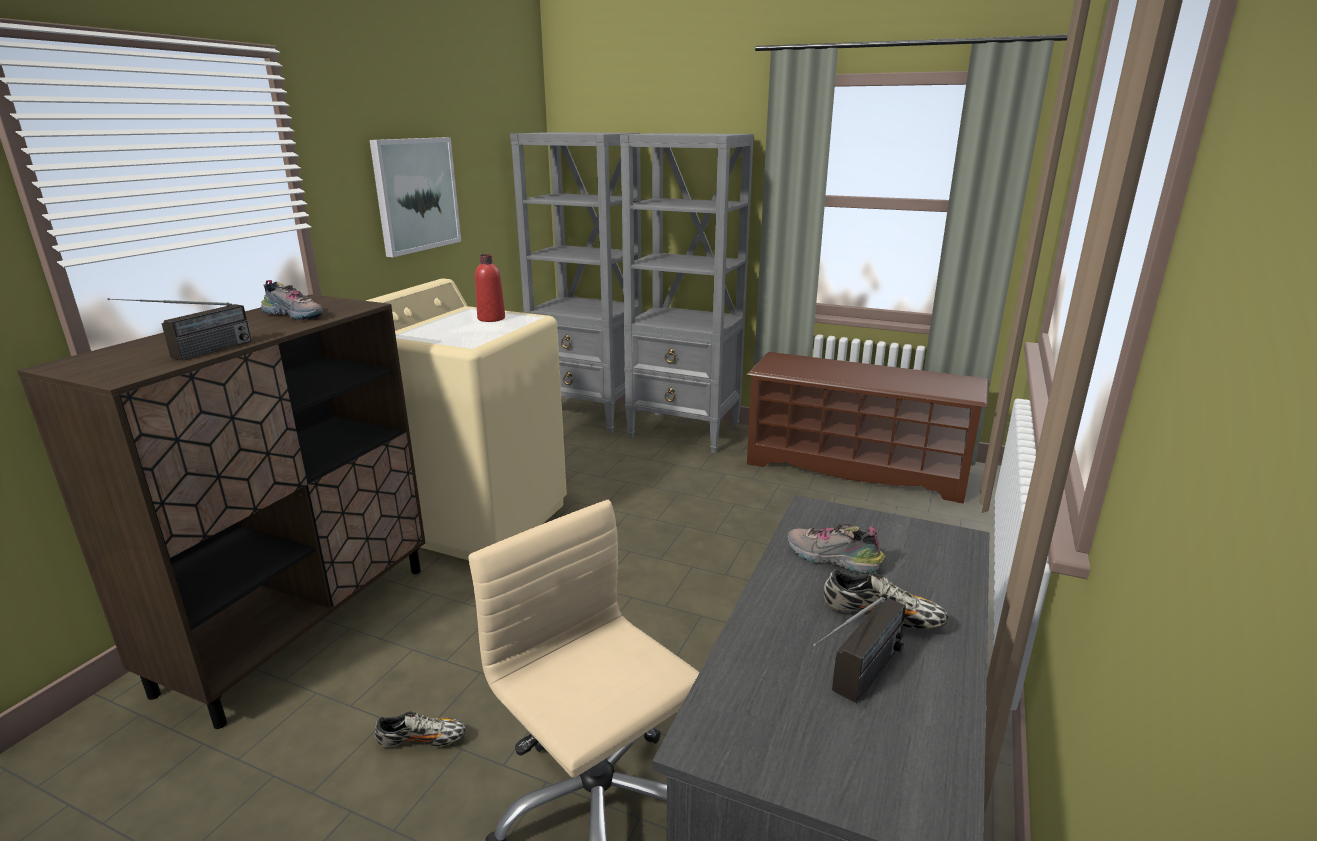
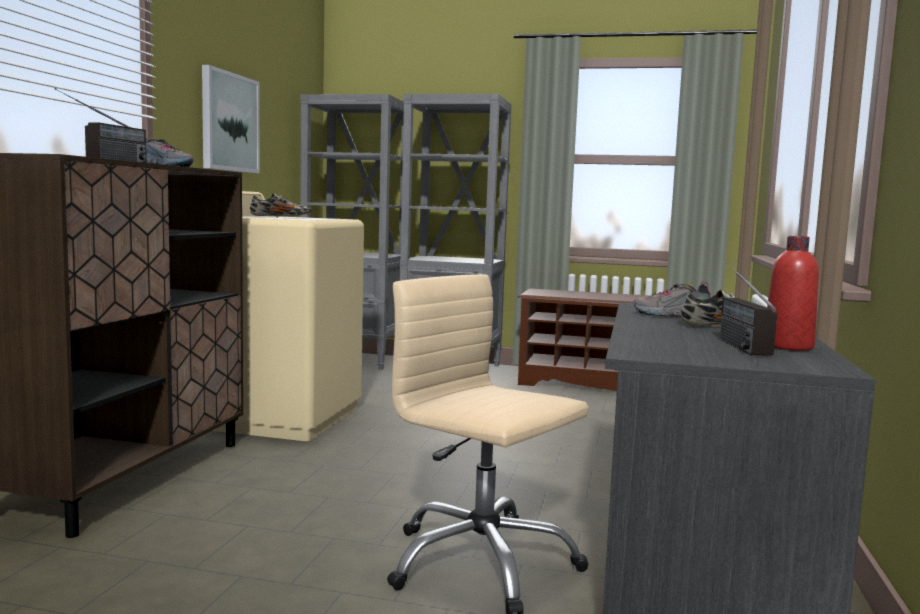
camera: 10 degrees left, 15 degrees down
(422, 741) = (291, 535): shoe -> shoe (280, 217)
(491, 318) = (306, 217): red bottle -> red bottle (788, 346)
(857, 685) = (733, 342): radio -> radio turned 150 degrees clockwise

